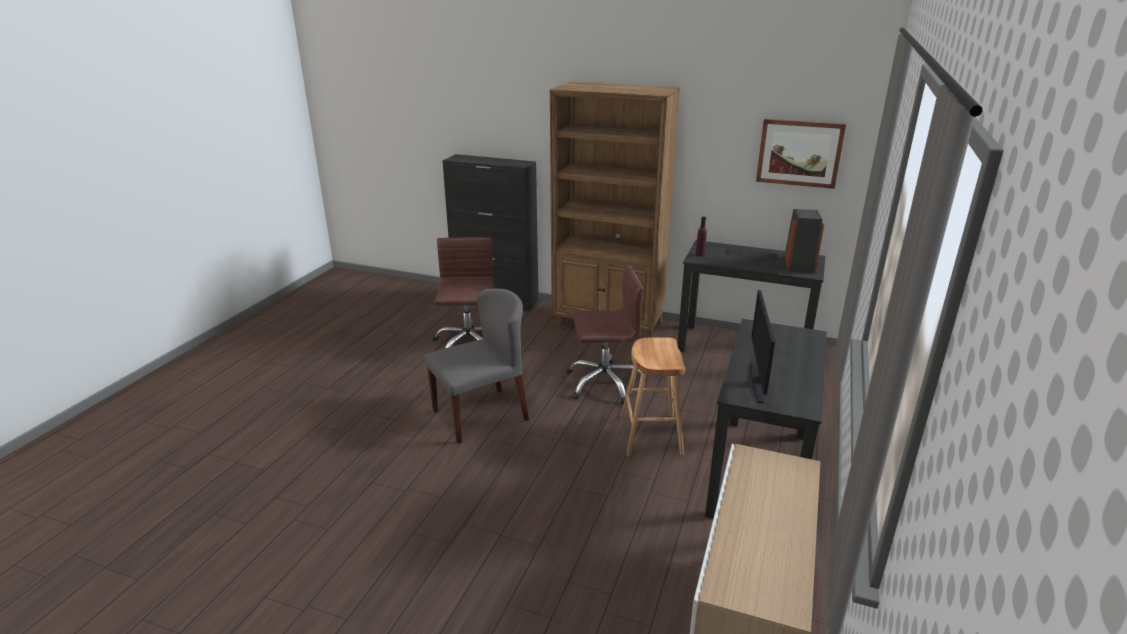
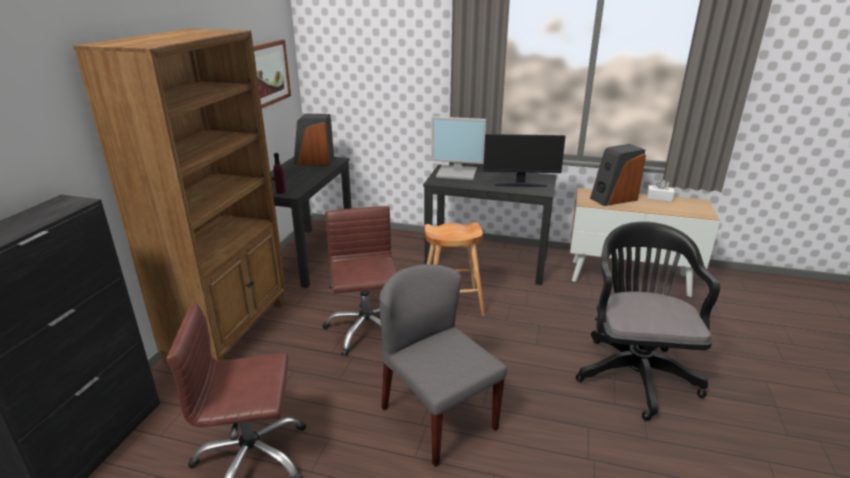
camera: 95 degrees left, 0 degrees up
(508, 556) = (634, 371): none -> black office chair
(774, 488) = (613, 199): none -> speaker
(793, 341) = (457, 173): none -> monitor
(796, 550) = (659, 198): none -> white tissue box

